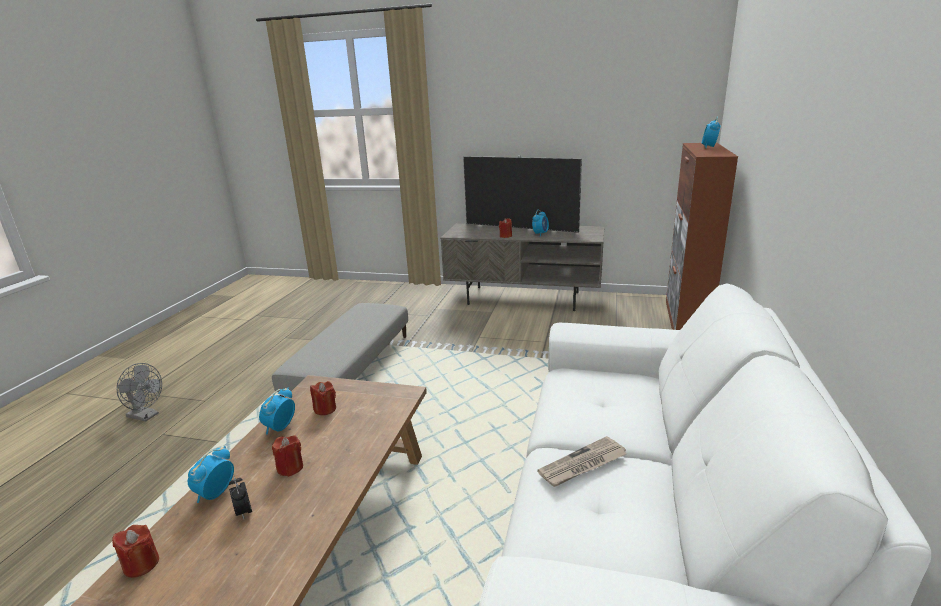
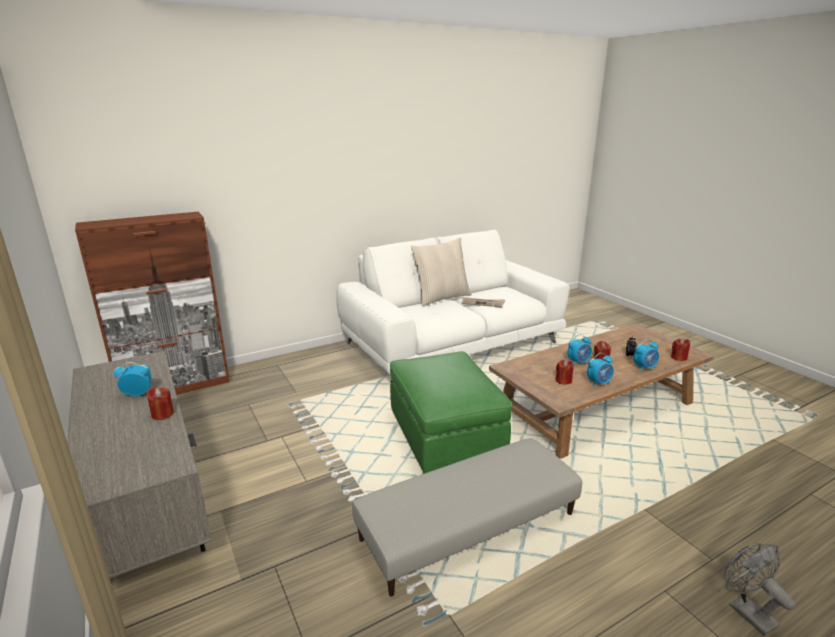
camera: 135 degrees left, 0 degrees up
(436, 403) = (445, 437): none -> green ottoman
(520, 228) = (100, 421): television -> none
(663, 438) = (441, 298): none -> beige pillow
(709, 147) = (130, 220): alarm clock -> alarm clock (578, 362)

